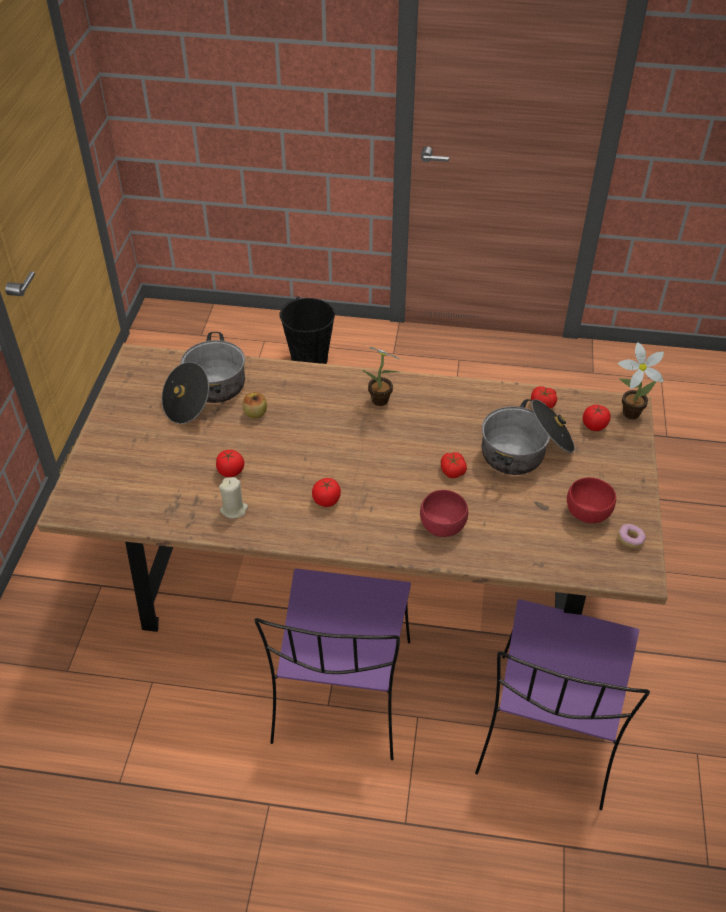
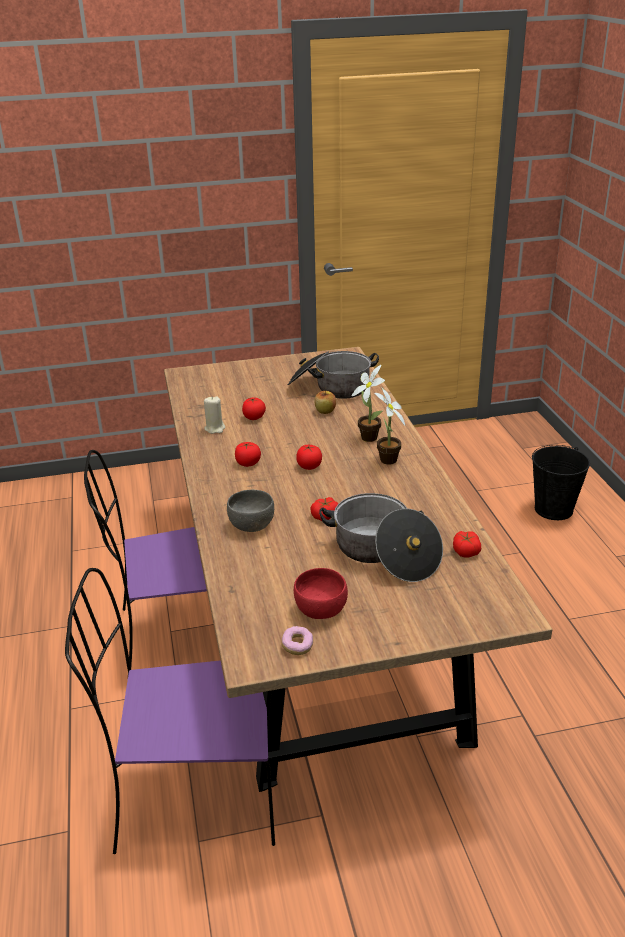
camera: 70 degrees right, 15 degrees down
(442, 526) = (251, 524): red bowl -> grey bowl
(594, 425) = (459, 592): tomato -> tomato (309, 466)
(627, 412) = (503, 614): potted plant -> potted plant (369, 436)

